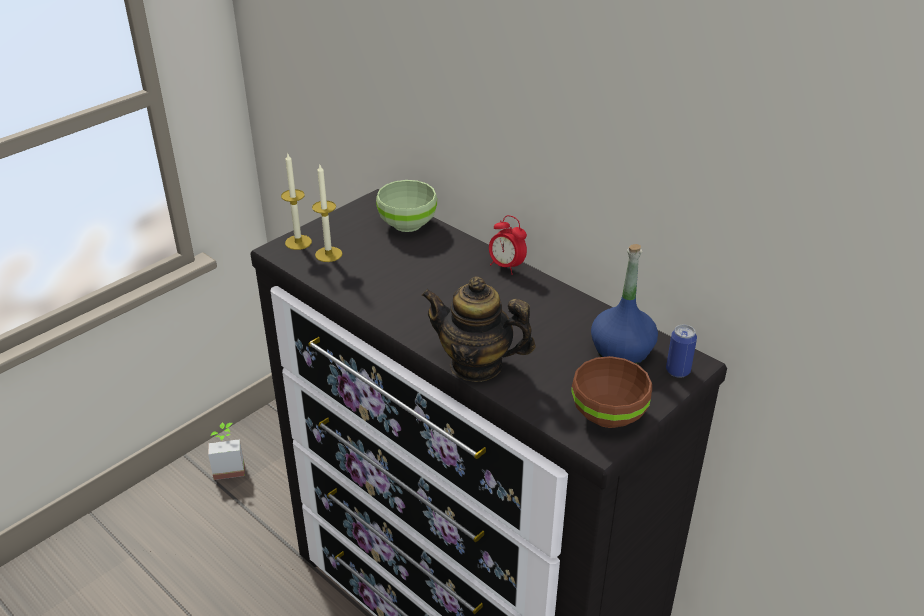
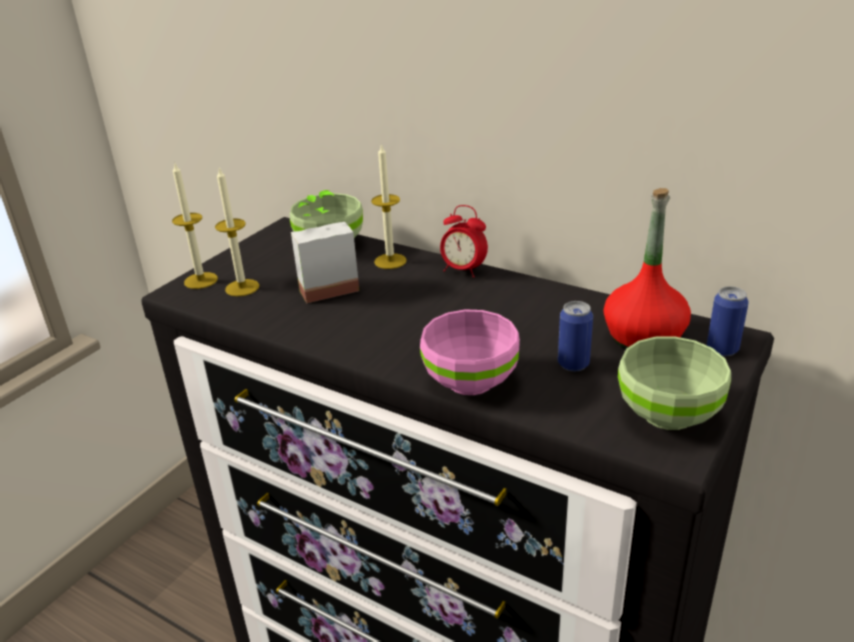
camera: 10 degrees left, 5 degrees down
(229, 467) = (144, 577): potted plant -> potted plant (326, 285)
(451, 248) = (390, 261): none -> candle
(476, 365) = (472, 382): teapot -> pink bowl
(557, 363) = (573, 364): none -> can
(609, 414) = (669, 413): brown bowl -> green bowl
(621, 351) = (643, 338): blue bottle -> red bottle

